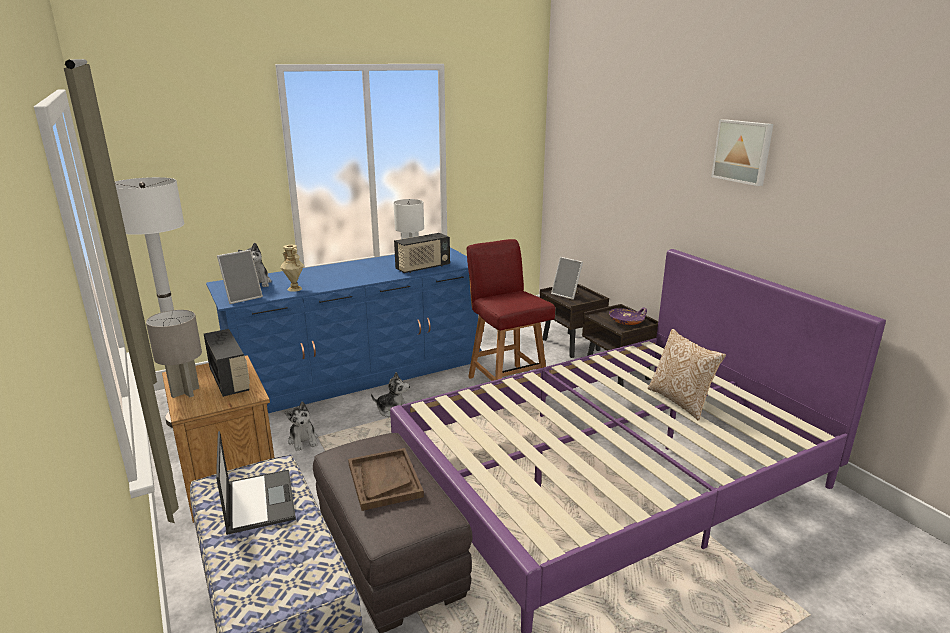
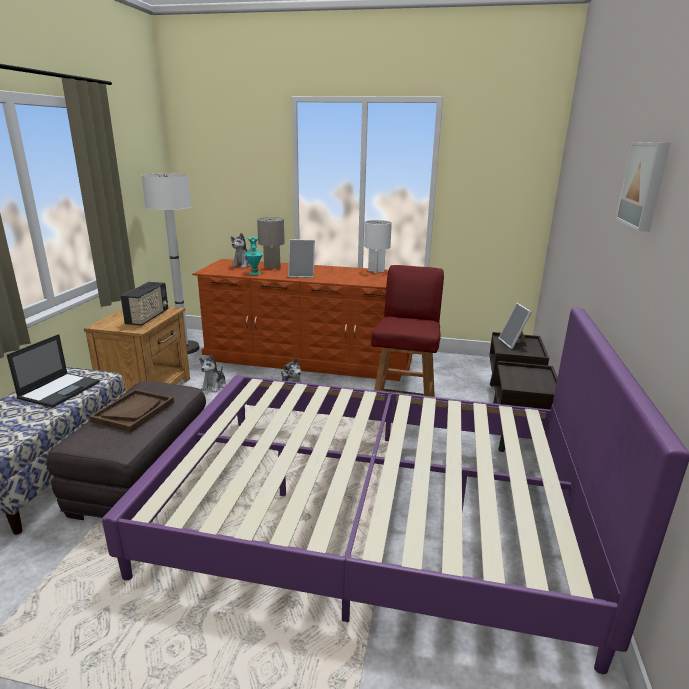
camera: 40 degrees right, 0 degrees up
(185, 392) = (119, 316): grey table lamp -> grey table lamp (272, 267)
(243, 297) = (217, 270): picture frame -> picture frame (302, 275)
(294, 289) = (254, 273): beige vase -> turquoise vase
(358, 373) = (309, 359): blue dresser -> brown dresser
(423, 268) = (364, 280): radio -> none
(627, 322) = (530, 383): purple bowl -> none
(681, 401) = (465, 471): pillow -> none

